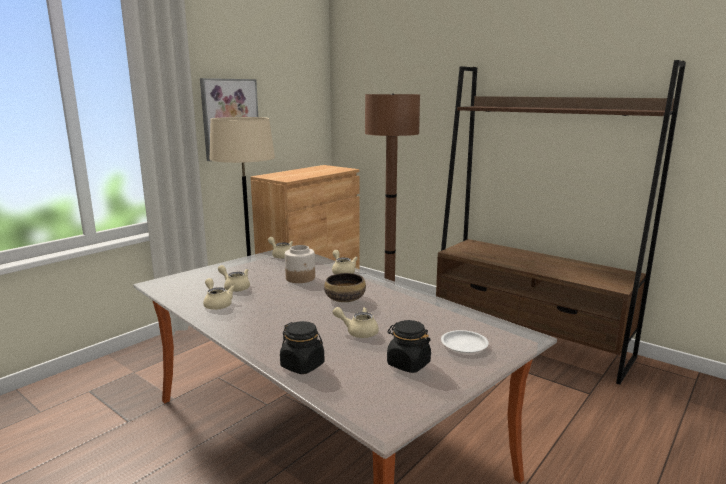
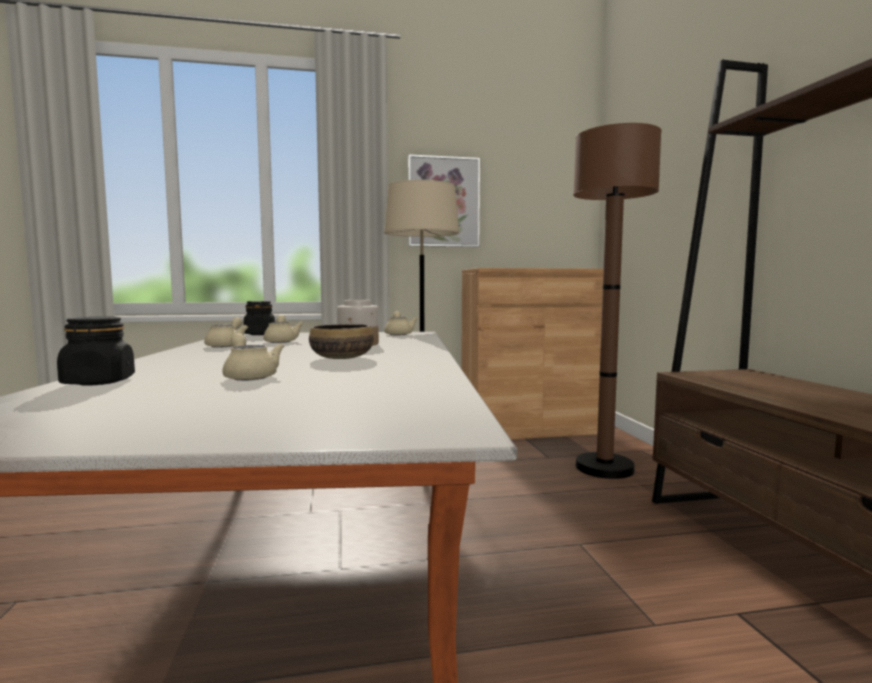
camera: 40 degrees right, 10 degrees down
(342, 271) = (418, 346): beige teapot -> none
(408, 364) = (175, 406): black jar -> black jar (260, 334)
(464, 344) = (315, 410): white plate -> none

